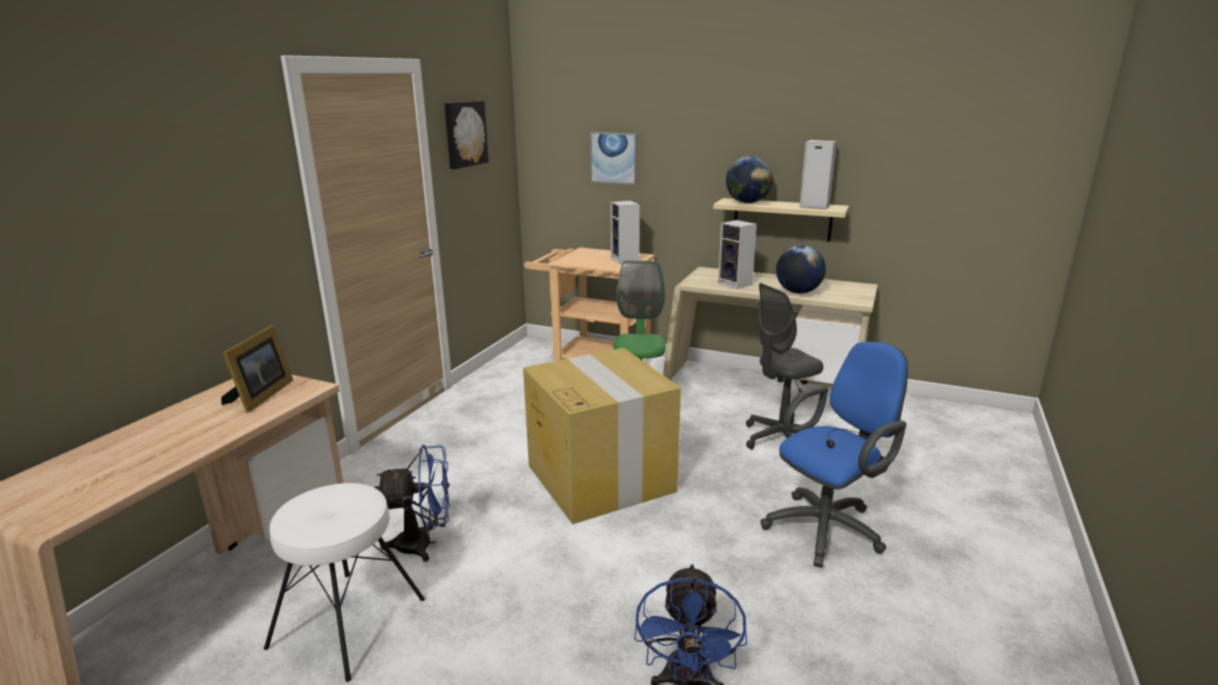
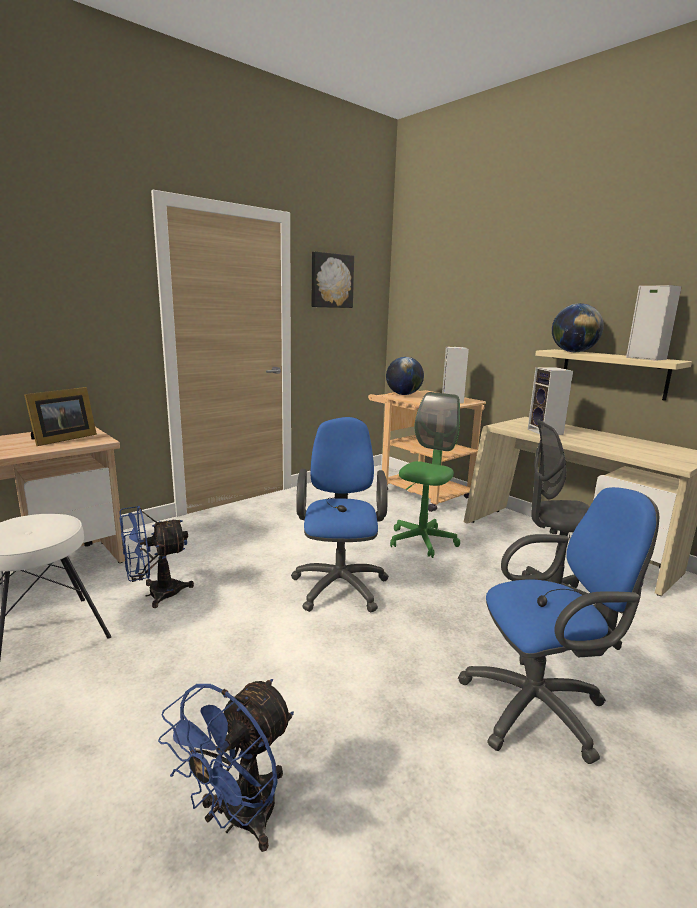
camera: 25 degrees right, 5 degrees down
(424, 544) = (155, 594): blue fan -> blue fan turned 135 degrees clockwise
(599, 477) = (340, 584): cardboard box -> blue office chair
(614, 158) = (461, 310): picture -> none
(798, 292) = (609, 447): globe -> globe (403, 394)

